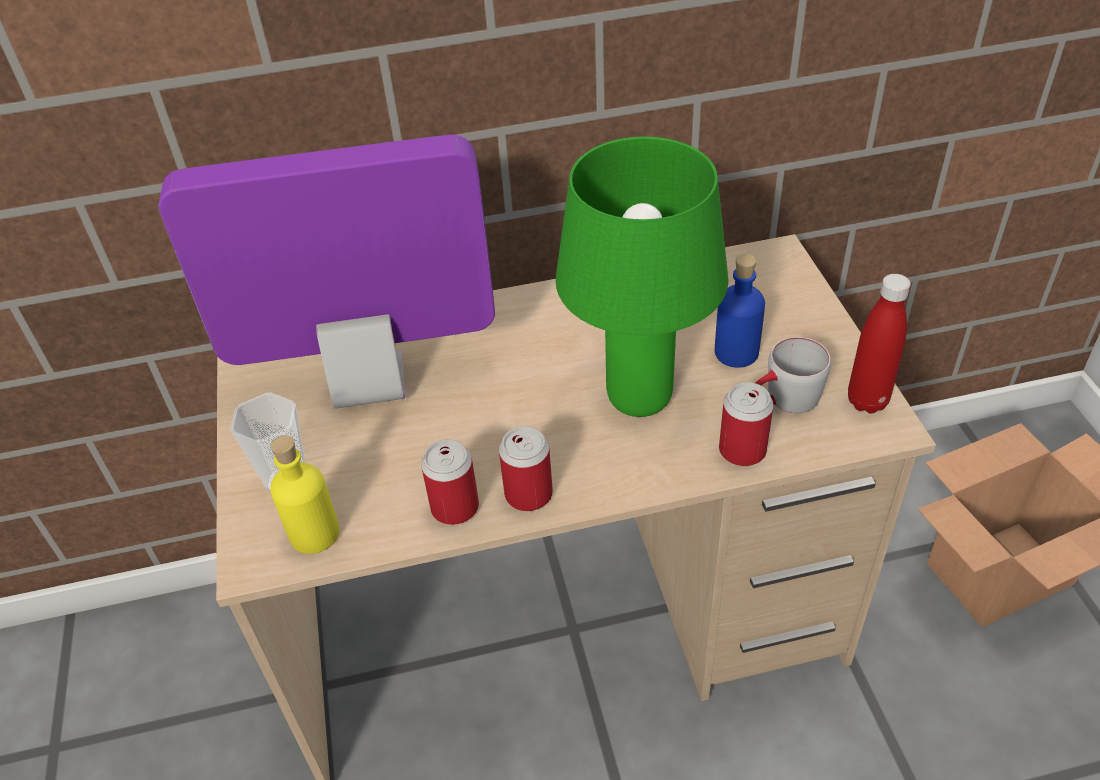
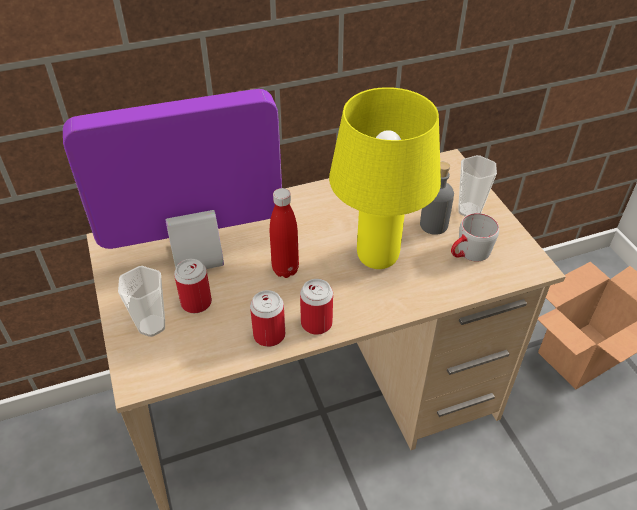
camera: 10 degrees left, 0 degrees up
(314, 533) = (177, 359): yellow bottle -> none
(641, 398) = (378, 257): green table lamp -> yellow table lamp
(736, 352) = (433, 225): blue bottle -> grey bottle
(742, 450) = (448, 286): can -> can (196, 303)
(797, 332) = (469, 210): none -> cup
(867, 401) = (519, 251): red bottle -> red bottle (285, 270)

